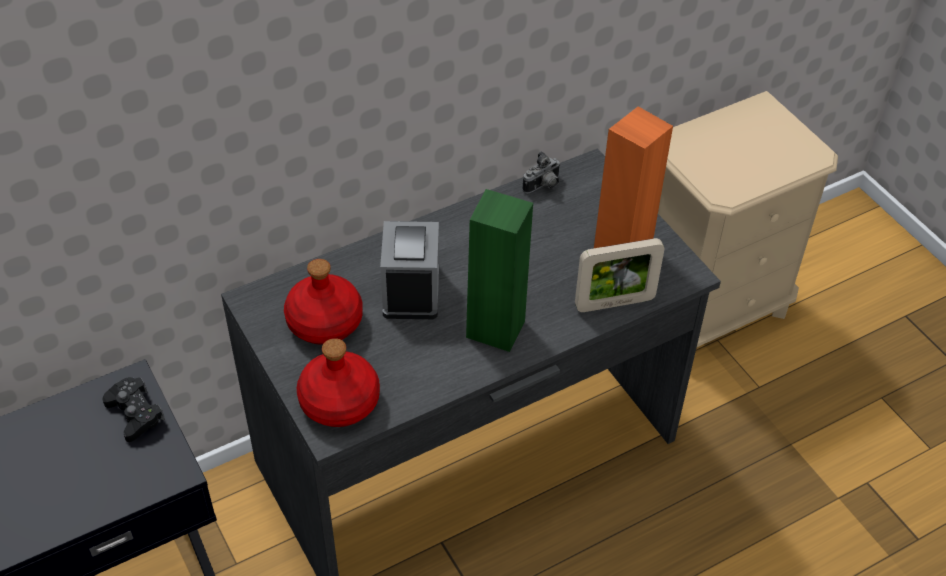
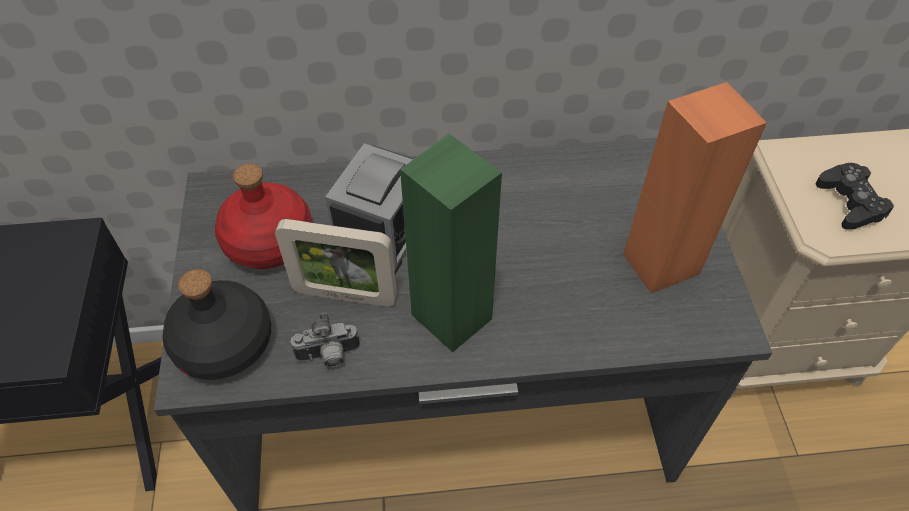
camera: 25 degrees right, 5 degrees up
(135, 413) = (52, 272): black game controller -> black game controller (850, 202)
(339, 402) = (223, 344): red bottle -> black bottle
(543, 186) = (599, 161): camera -> camera (329, 356)
(614, 303) = (616, 334): picture frame -> picture frame (345, 295)

